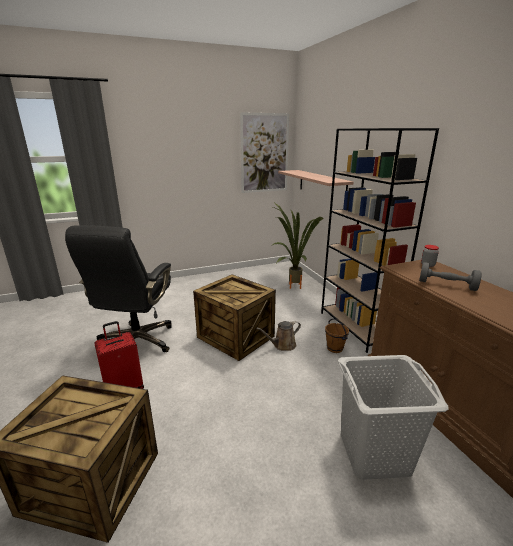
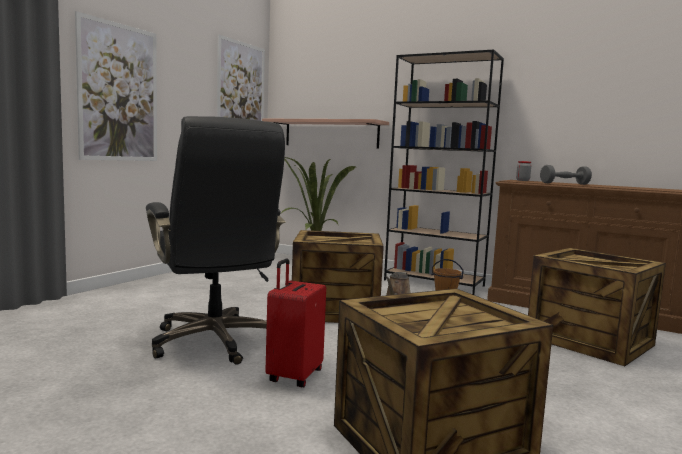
camera: 40 degrees left, 15 degrees down
(159, 169) = (119, 93): none -> picture
(375, 454) = (590, 341): grey laundry basket -> crate

